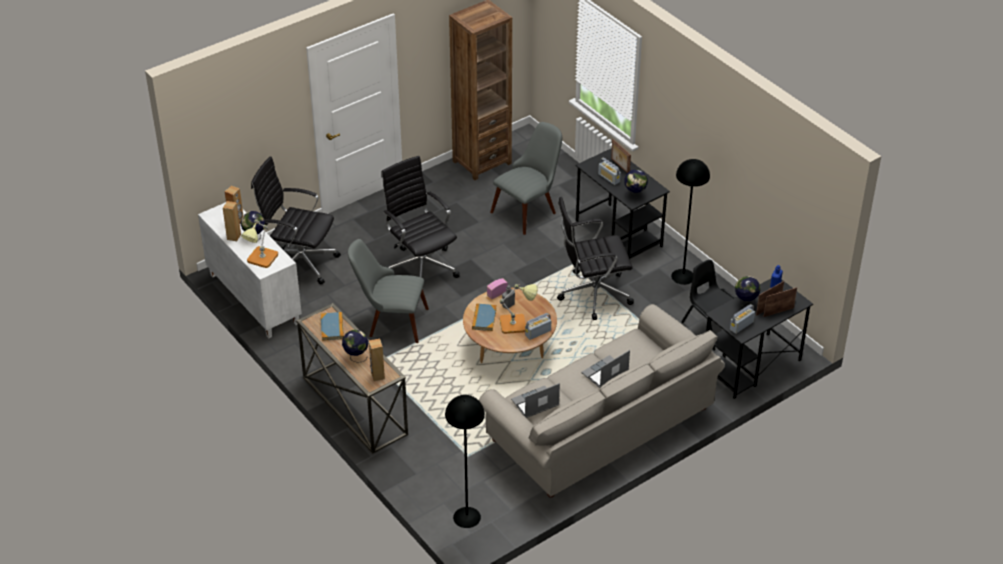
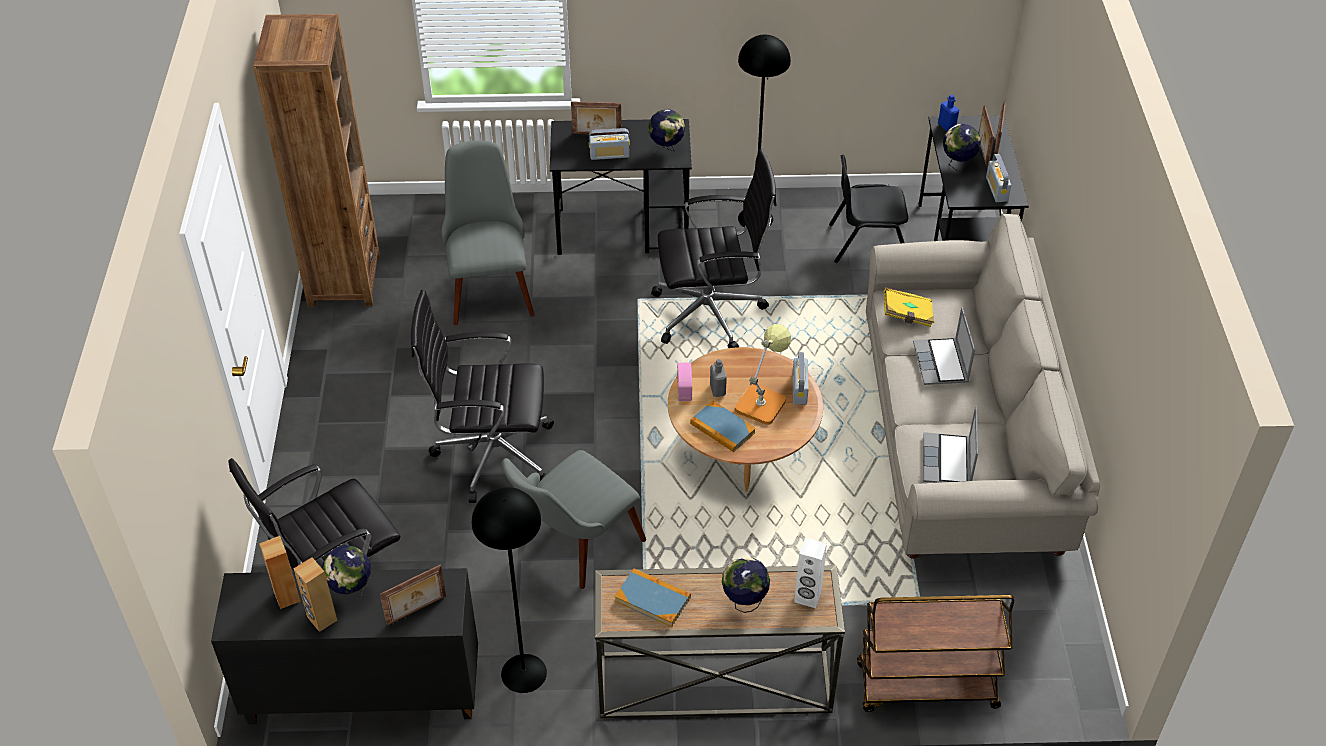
camera: 55 degrees left, 5 degrees up
(253, 299) = (362, 693): white cabinet -> black cabinet
(260, 260) = (417, 611): table lamp -> picture frame
(377, 376) = (807, 597): brown speaker -> white speaker
(417, 480) = (925, 687): none -> brown cart
(466, 517) = (1038, 667): black floor lamp -> black floor lamp (523, 673)
(592, 294) = (712, 313): black office chair -> black office chair turned 120 degrees counterclockwise
(628, 346) = (907, 315): none -> yellow book

